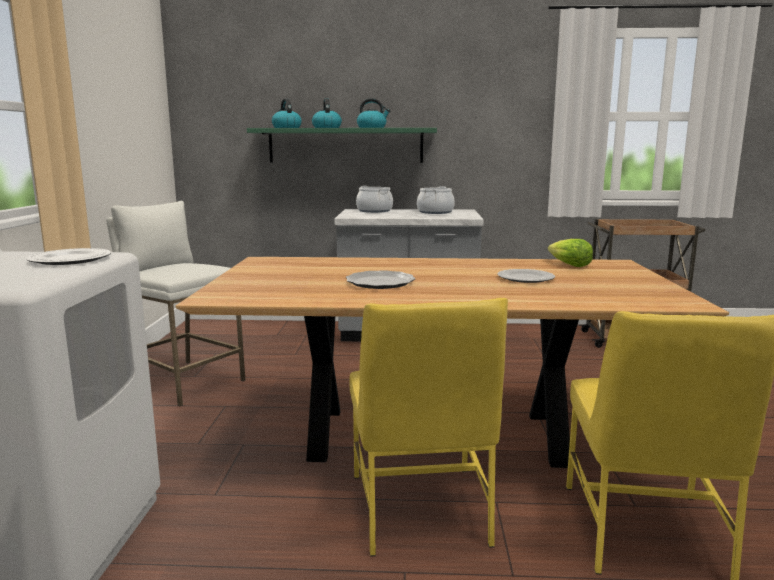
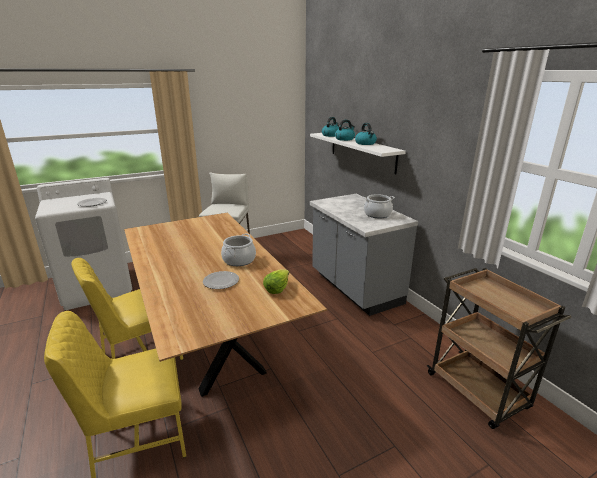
camera: 60 degrees right, 10 degrees up
(345, 145) = (362, 151): green shelf -> white shelf
(374, 211) = (356, 201): cooking pot -> cooking pot (239, 260)
(380, 282) = (185, 250): plate -> none

